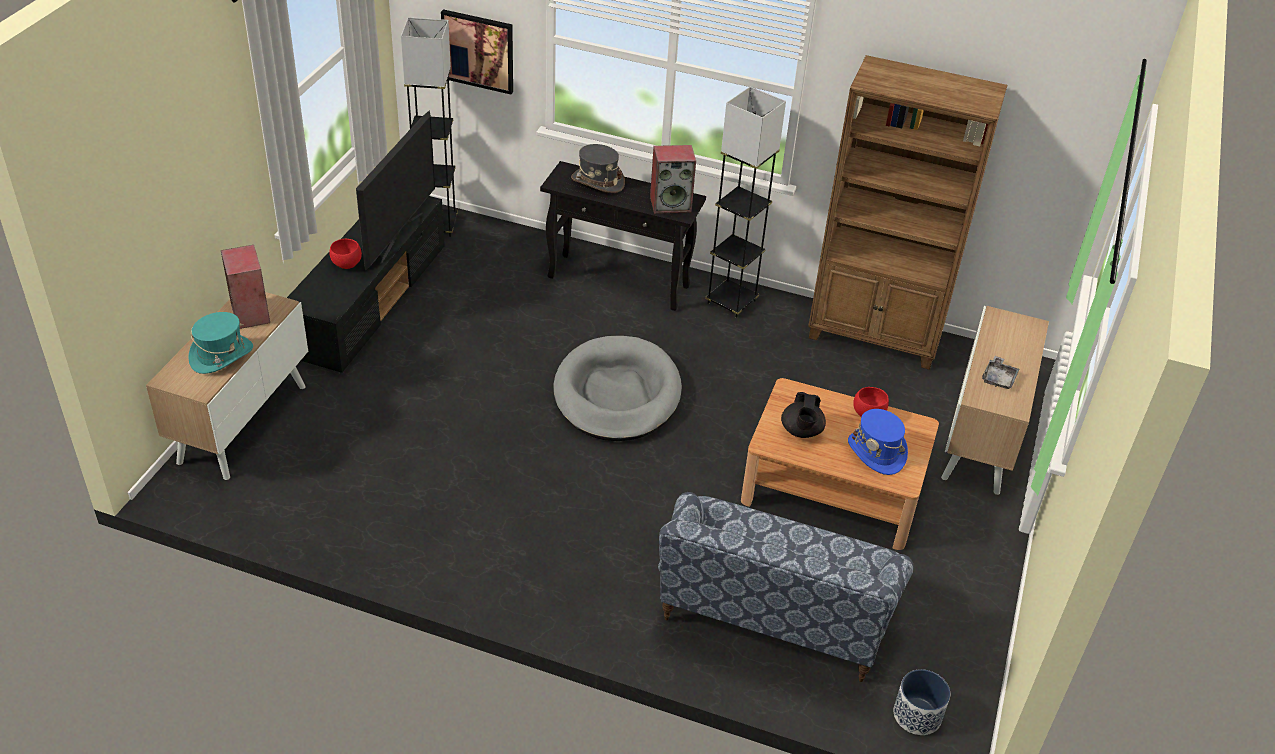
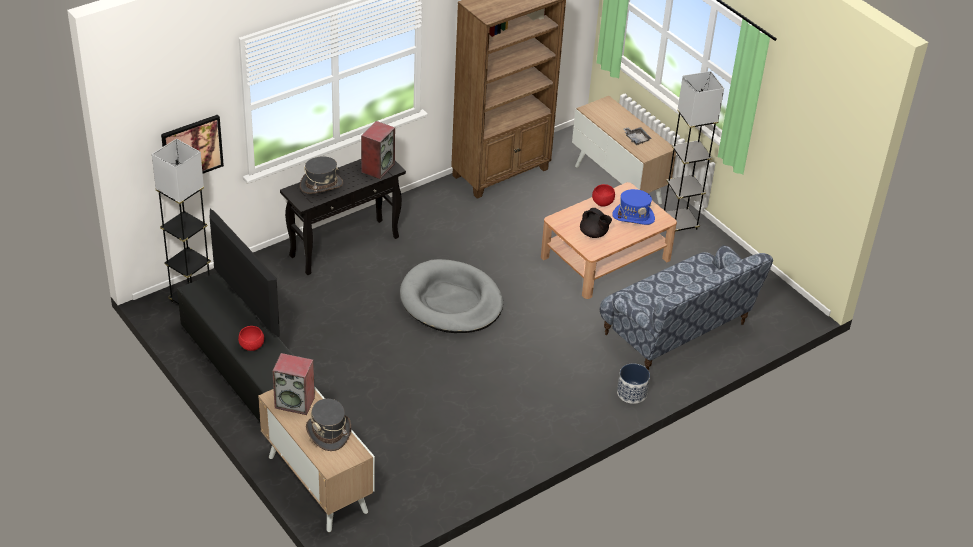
camera: 55 degrees left, 0 degrees up
(221, 355) = (329, 432): turquoise hat -> grey hat
(731, 302) = (413, 210): grey floor lamp -> grey floor lamp (679, 223)
(916, 715) = (777, 317): planter -> planter (631, 393)

